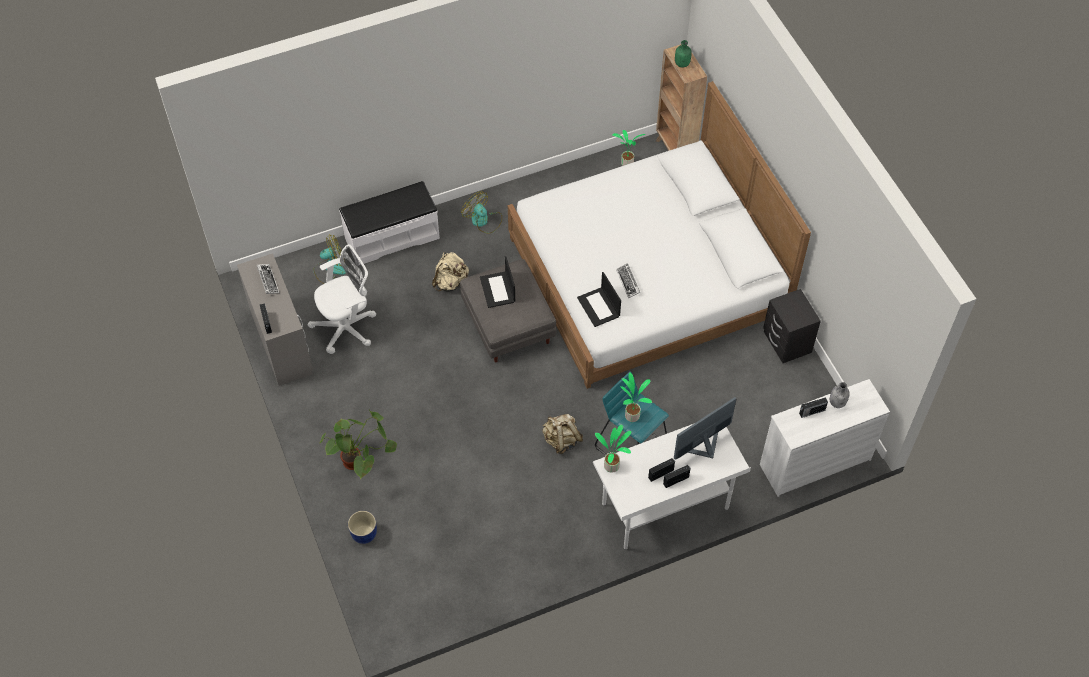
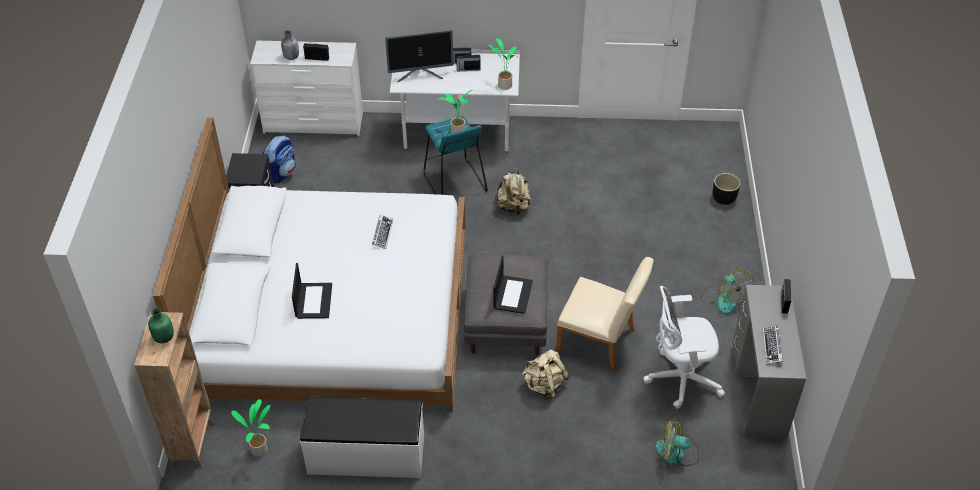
camera: 155 degrees left, 10 degrees down
(361, 461) = (707, 252): potted plant -> none
(364, 533) = (724, 198): blue planter -> black planter
(391, 237) = (589, 465): white bench -> white bench (366, 455)
(422, 334) = (601, 342): none -> beige chair
(483, 221) = (471, 443): fan -> fan (724, 298)
(599, 307) = (426, 222): laptop -> laptop (313, 300)
(796, 391) = (282, 173): none -> backpack

